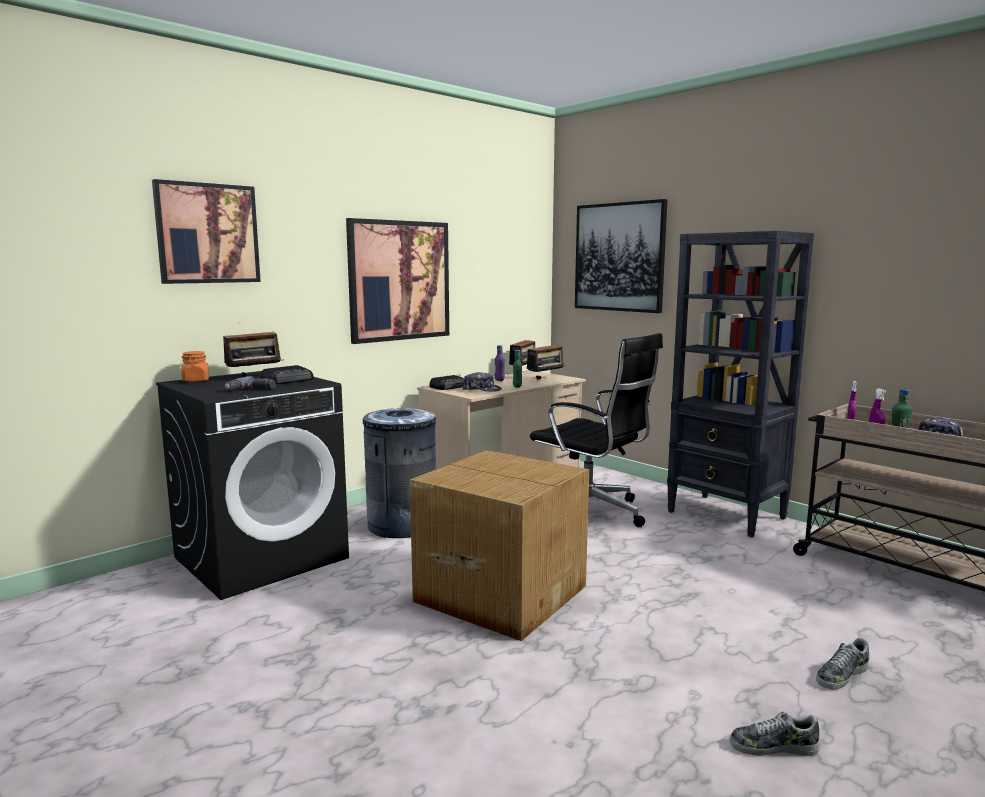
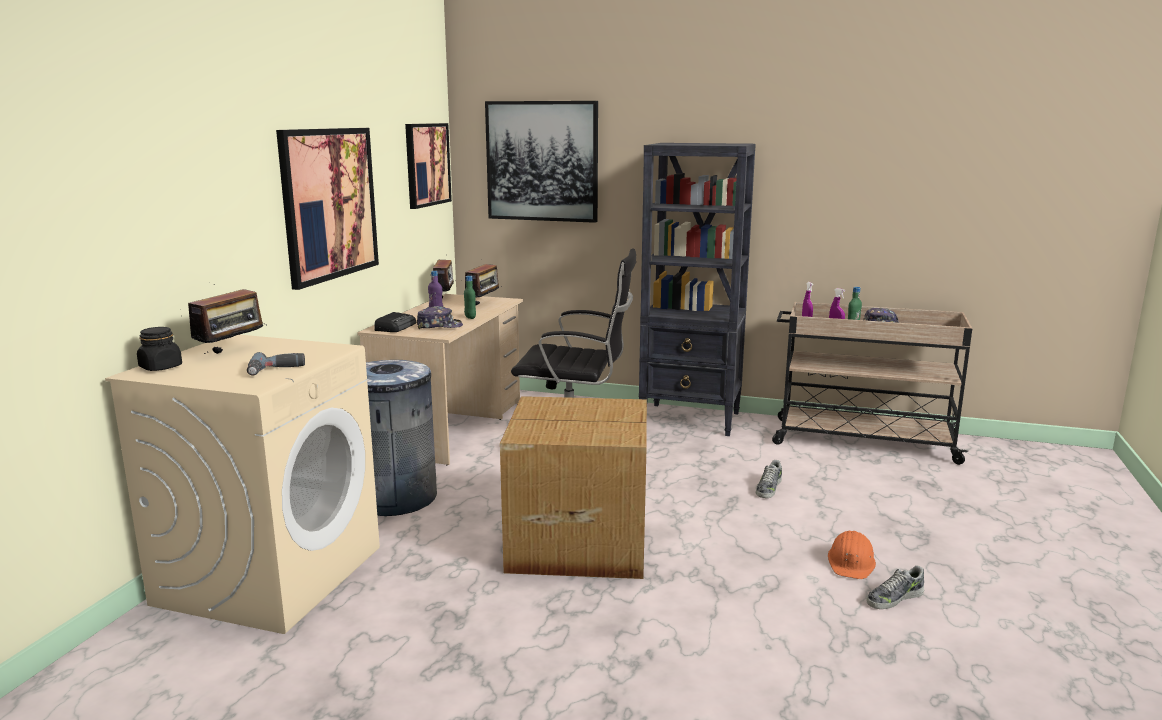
camera: 30 degrees left, 5 degrees up
(196, 380) = (161, 367): orange jar -> black jar
(207, 233) = (141, 164): picture -> picture (427, 164)
(262, 557) = (270, 574): black washing machine -> beige washing machine
(288, 380) = (288, 350): radio -> none
(759, 692) = (851, 562): none -> orange hard hat
(841, 675) = (888, 533): shoe -> shoe (768, 488)

